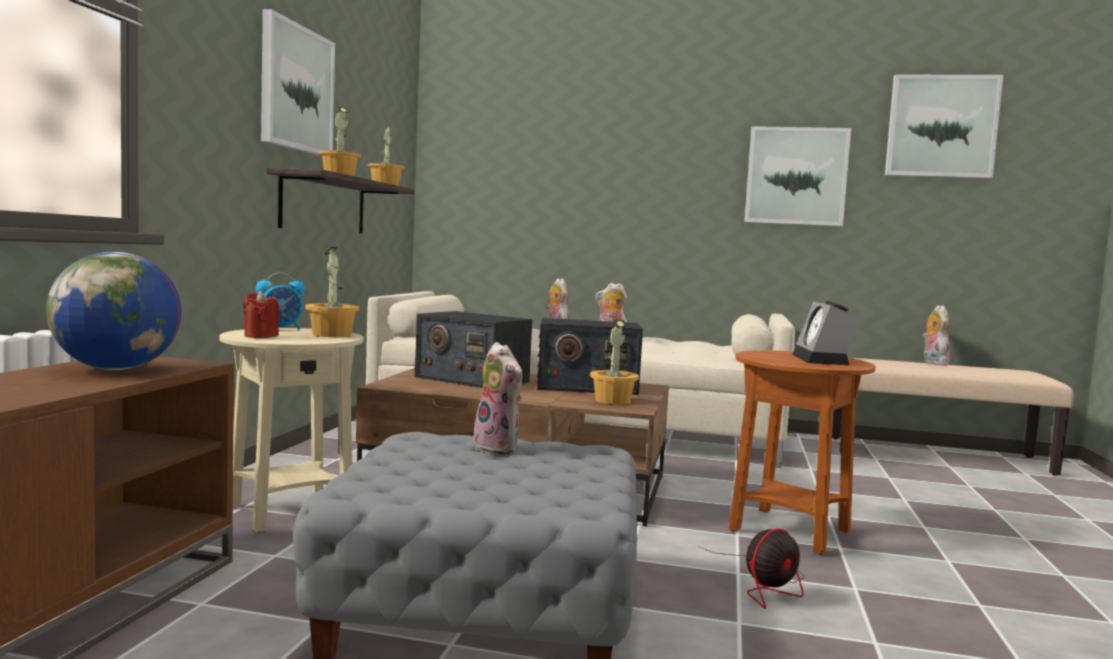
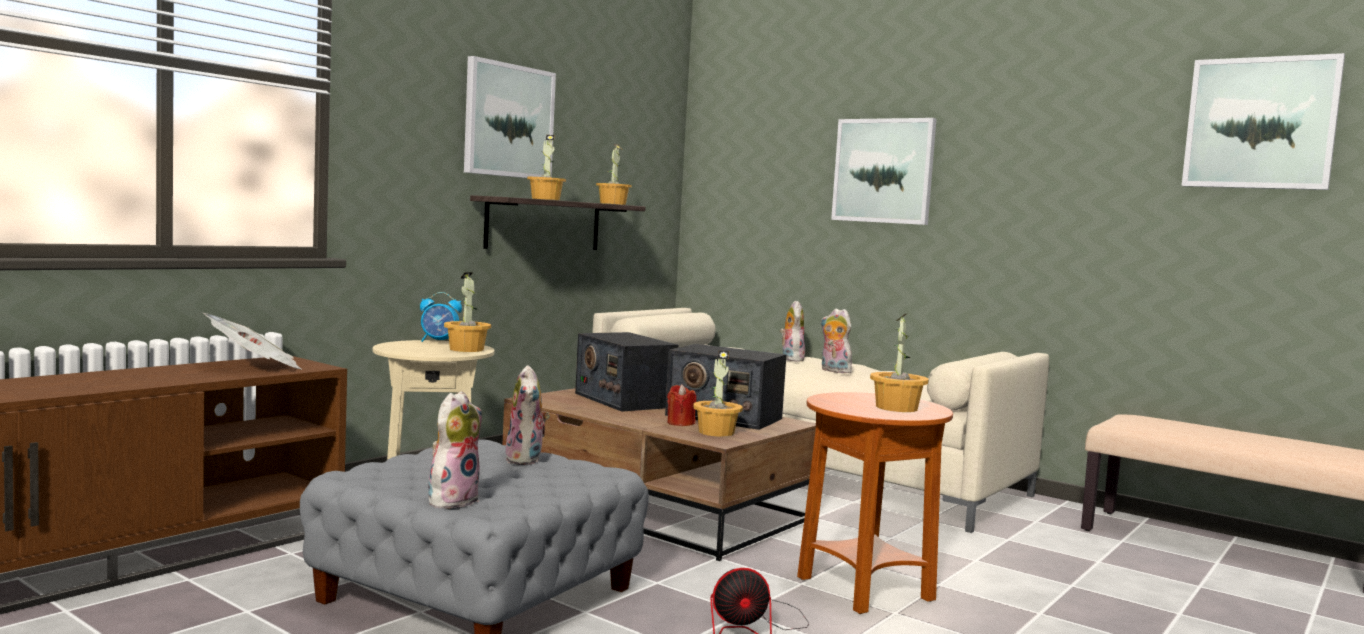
camera: 25 degrees right, 0 degrees up
(117, 369) = (255, 367): globe -> newspaper
(260, 336) = (404, 347): red candle -> red candle (680, 423)
(796, 176) = (1072, 188): picture -> picture (884, 171)
(824, 360) = (897, 408): alarm clock -> potted plant
(933, 363) = (1229, 429): plush toy -> plush toy (452, 500)

